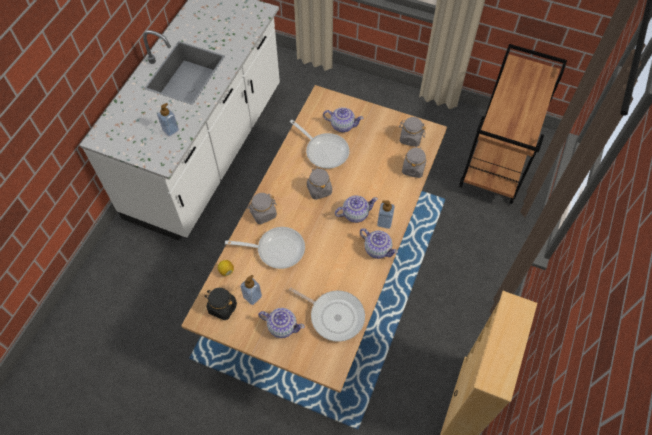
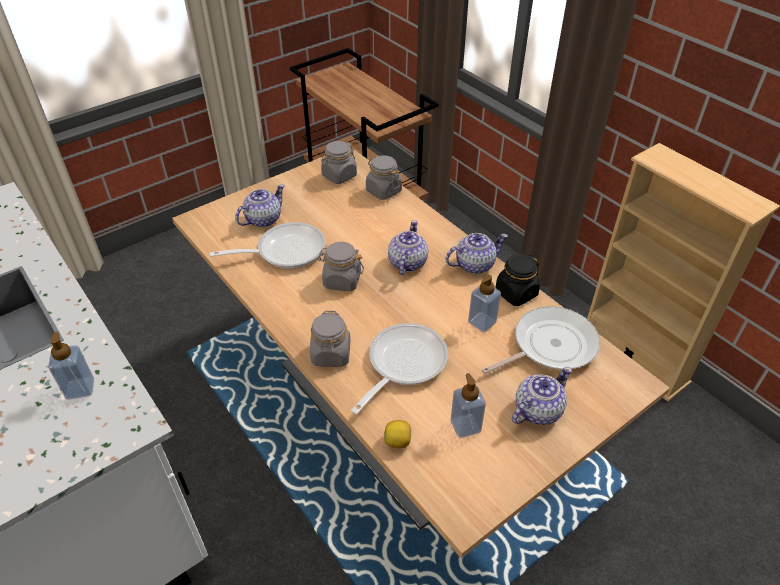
camera: 60 degrees left, 15 degrees down
(222, 307) = (462, 474): black jar -> black jar (516, 293)
(384, 222) = (440, 243): soap dispenser -> soap dispenser (482, 322)

